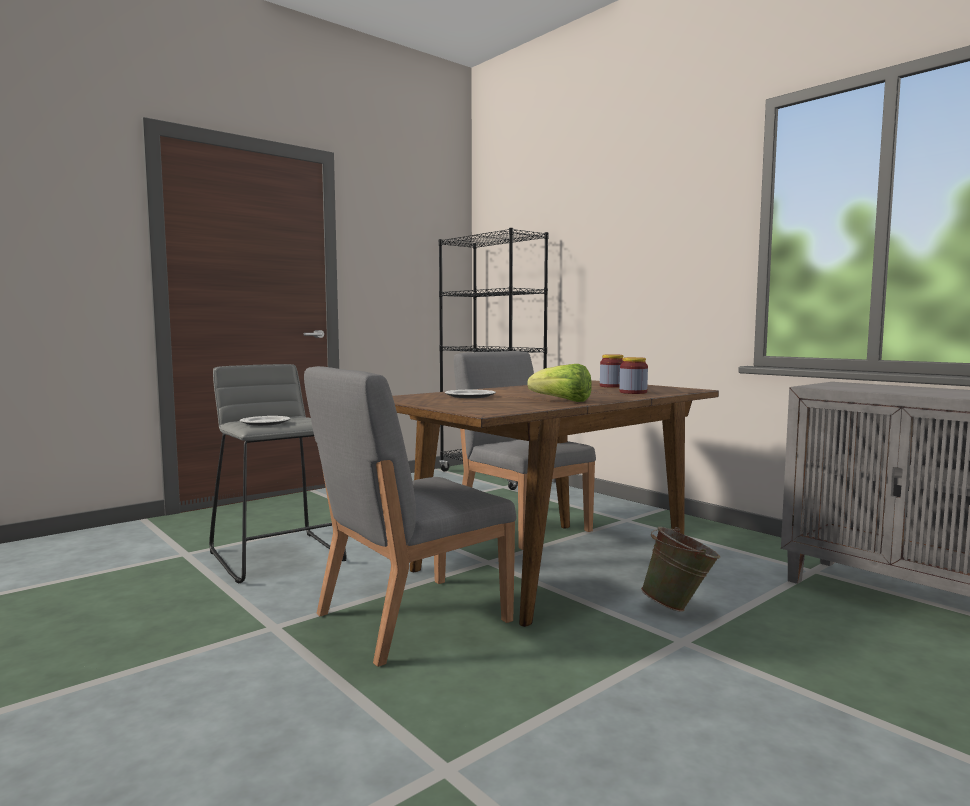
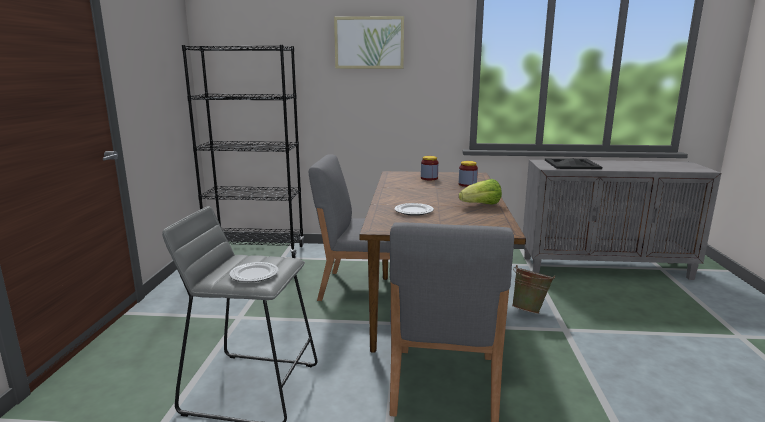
camera: 45 degrees left, 10 degrees up
(627, 218) = (369, 43): none -> picture
(881, 388) = (571, 164): none -> black tray

